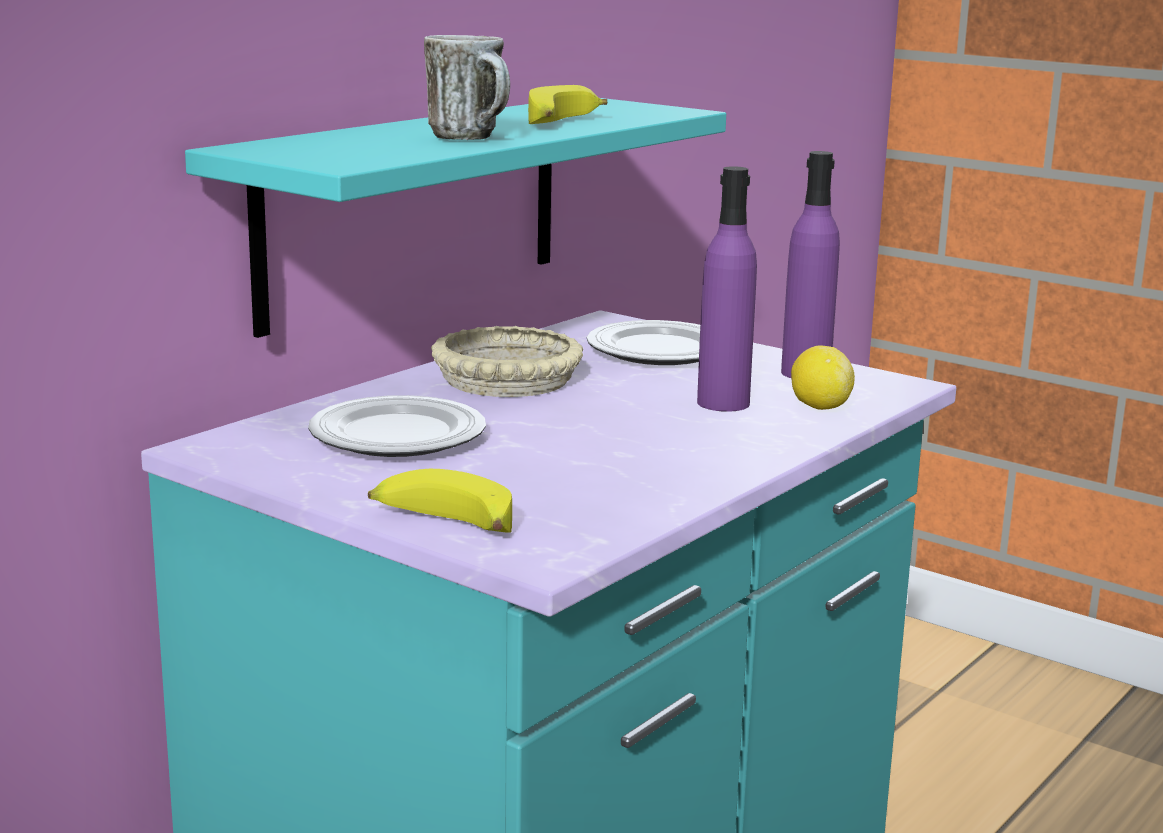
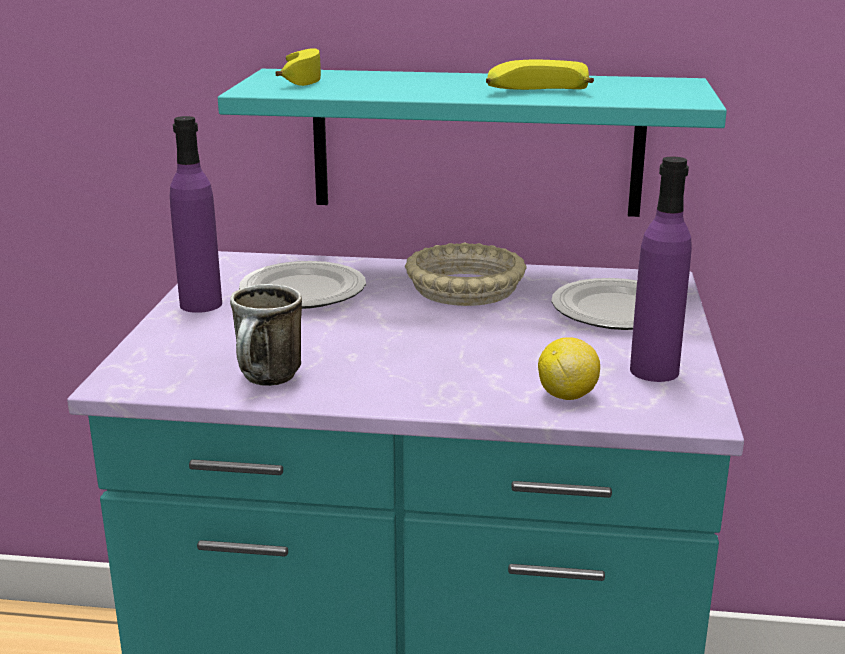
camera: 60 degrees right, 5 degrees up
(441, 523) = (158, 341): banana -> banana (296, 78)
(473, 138) = (413, 90): mug -> mug (268, 381)
(723, 403) = (519, 360): purple bottle -> purple bottle (201, 304)

